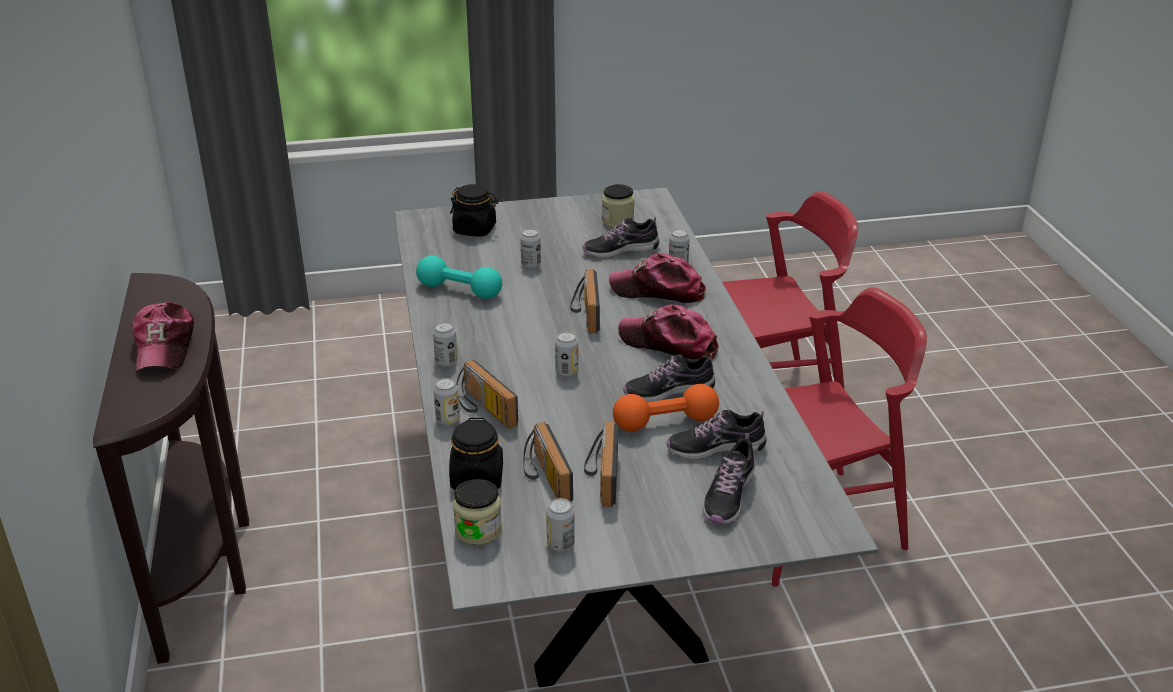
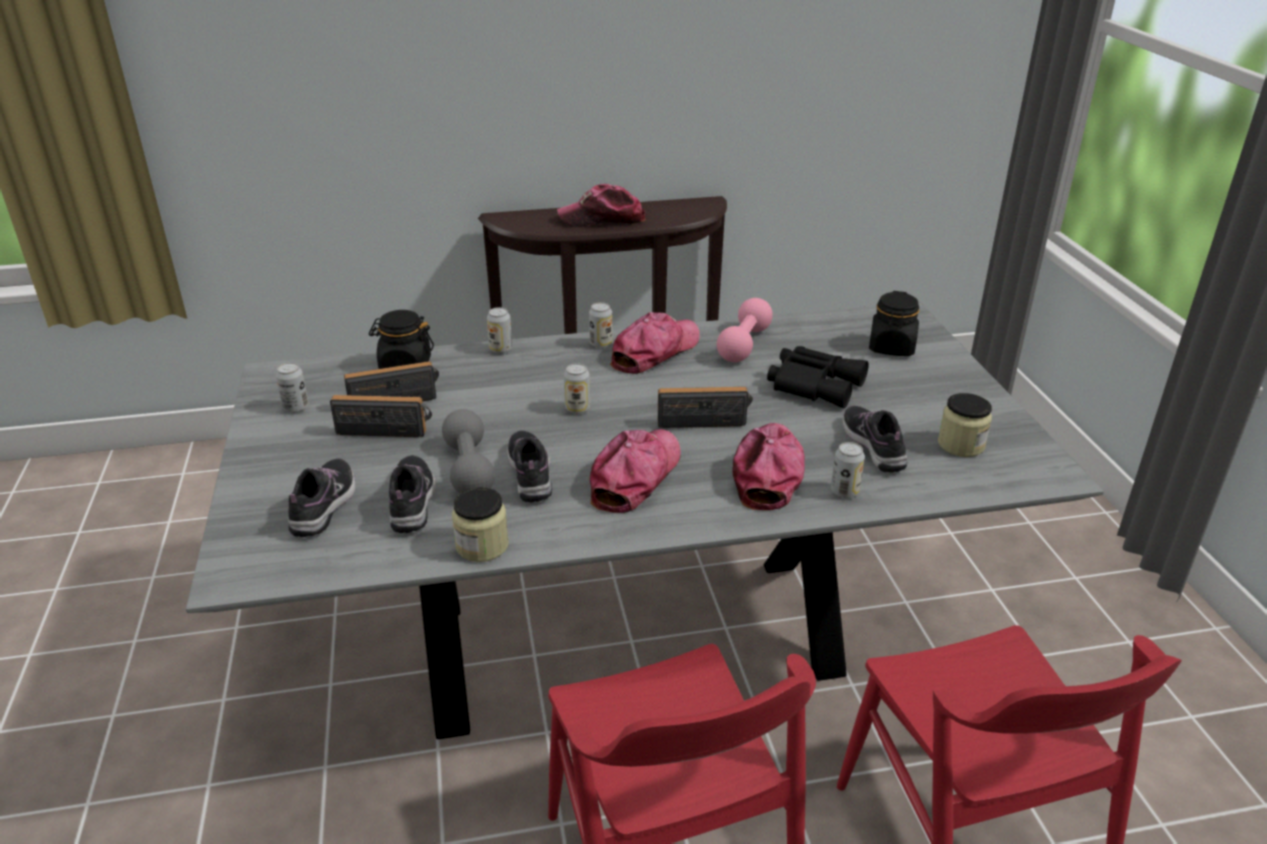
camera: 90 degrees right, 0 degrees up
(459, 290) = (744, 344): turquoise dumbbell -> pink dumbbell
(466, 333) = (654, 352): none -> cap
(478, 530) = (334, 369): jar -> jar (482, 545)
(483, 410) = (514, 365): radio -> none
(531, 264) = (814, 384): can -> black binoculars
(665, 422) = (469, 469): orange dumbbell -> grey dumbbell
(728, 496) = (324, 505): shoe -> shoe turned 75 degrees clockwise

